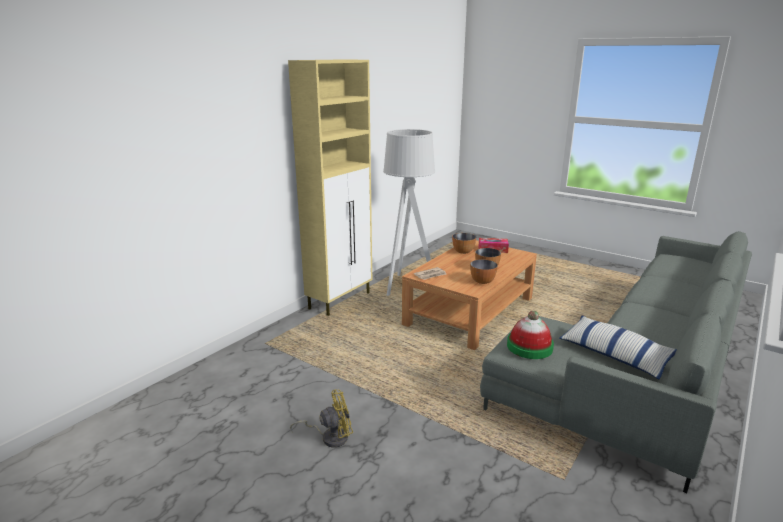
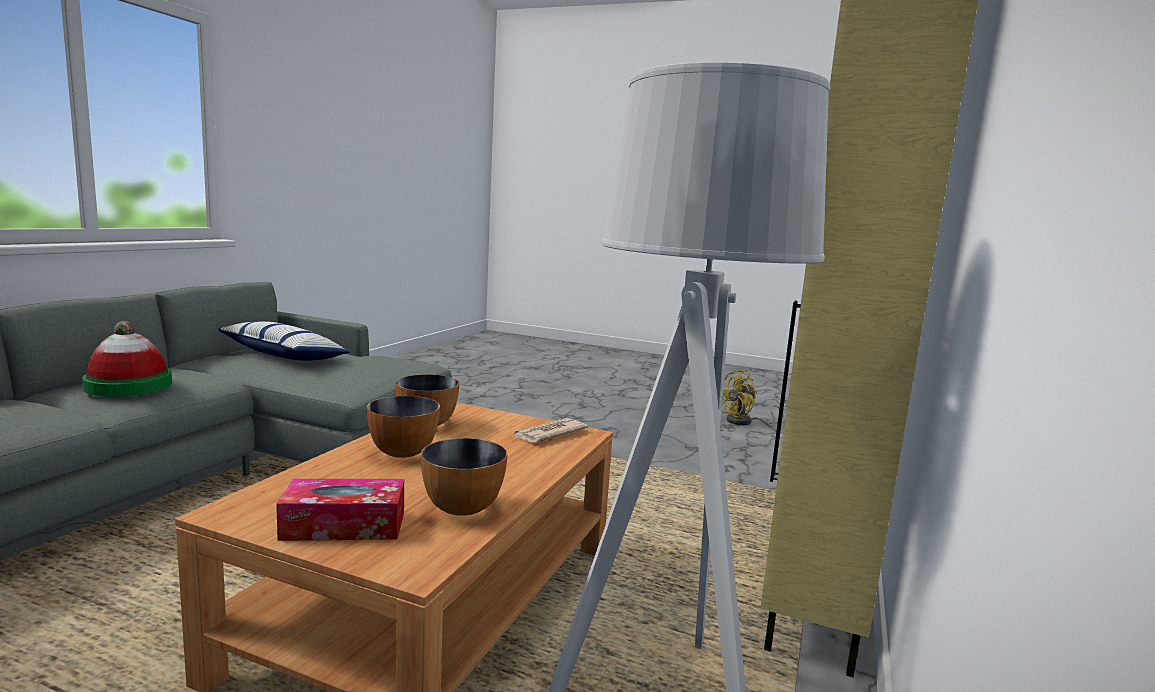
camera: 165 degrees right, 10 degrees down
(330, 437) = (611, 424): yellow fan -> yellow fan (745, 422)
(529, 346) = (391, 361): hat -> hat (129, 386)

